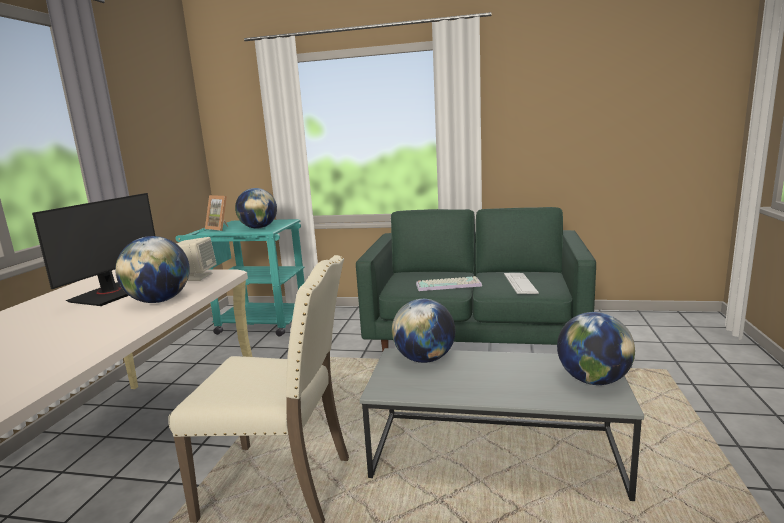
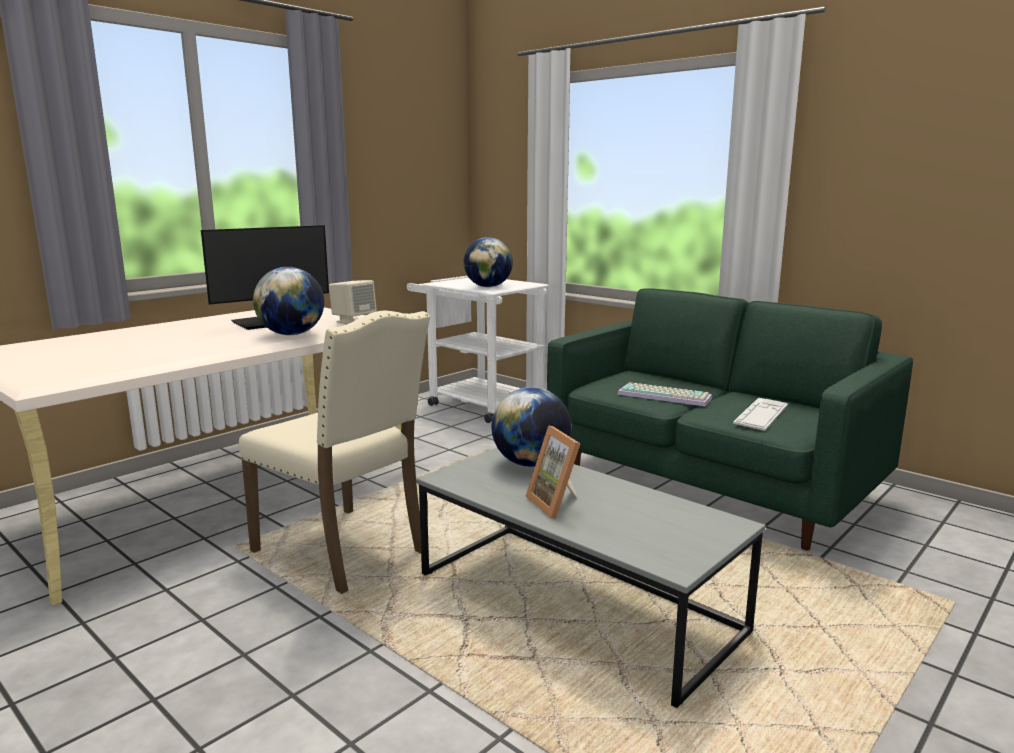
camera: 30 degrees right, 0 degrees up
(220, 228) = (451, 281): picture frame -> picture frame (558, 504)
(254, 323) = (477, 403): turquoise cart -> white cart
(593, 380) = (686, 538): globe -> none

